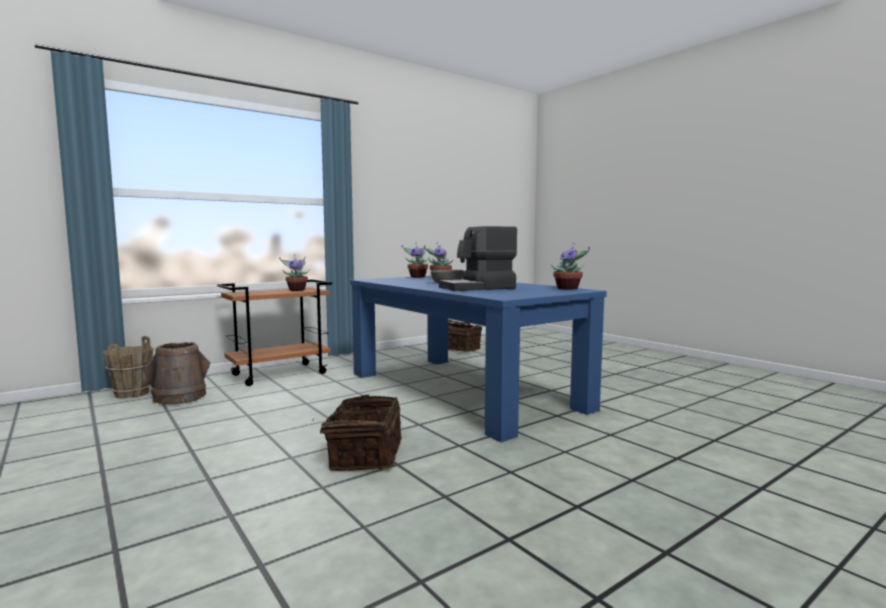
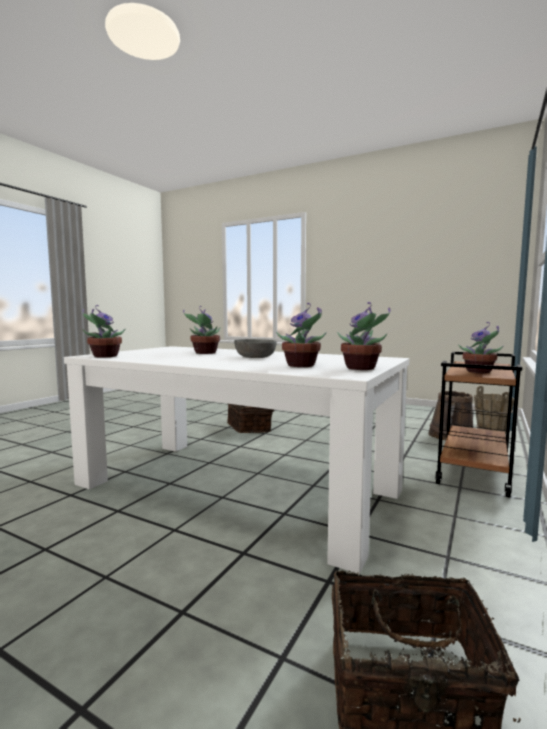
camera: 155 degrees right, 0 degrees up
(462, 390) = (235, 487): blue dining table -> white dining table
(478, 288) = (204, 353): coffee machine -> potted plant

